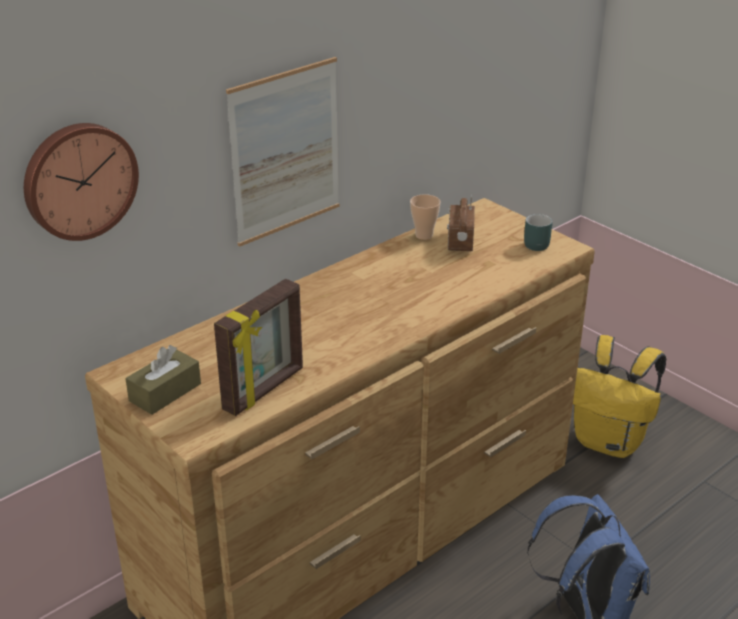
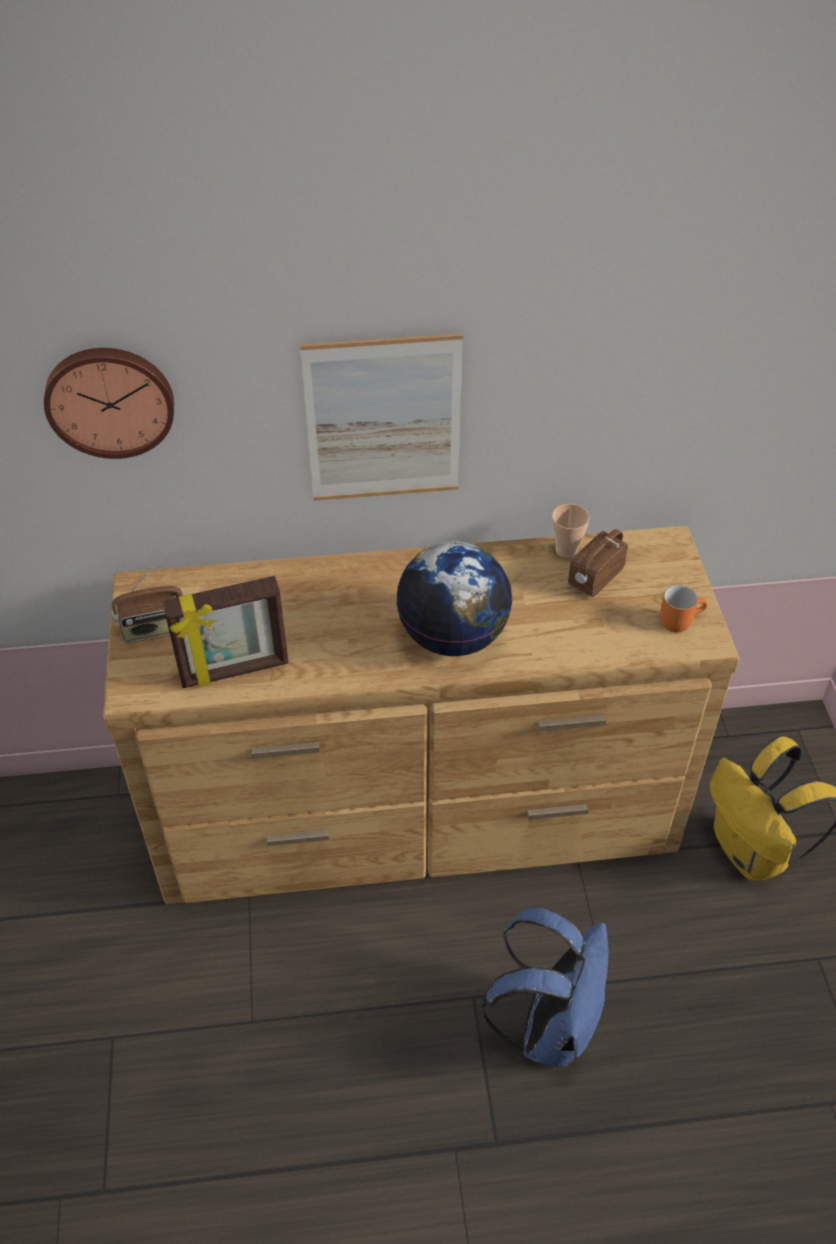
camera: 35 degrees right, 15 degrees up
(165, 392) = (154, 629): brown tissue box -> radio
(404, 307) = (453, 636): none -> globe
(537, 243) = (679, 619): turquoise mug -> orange mug

